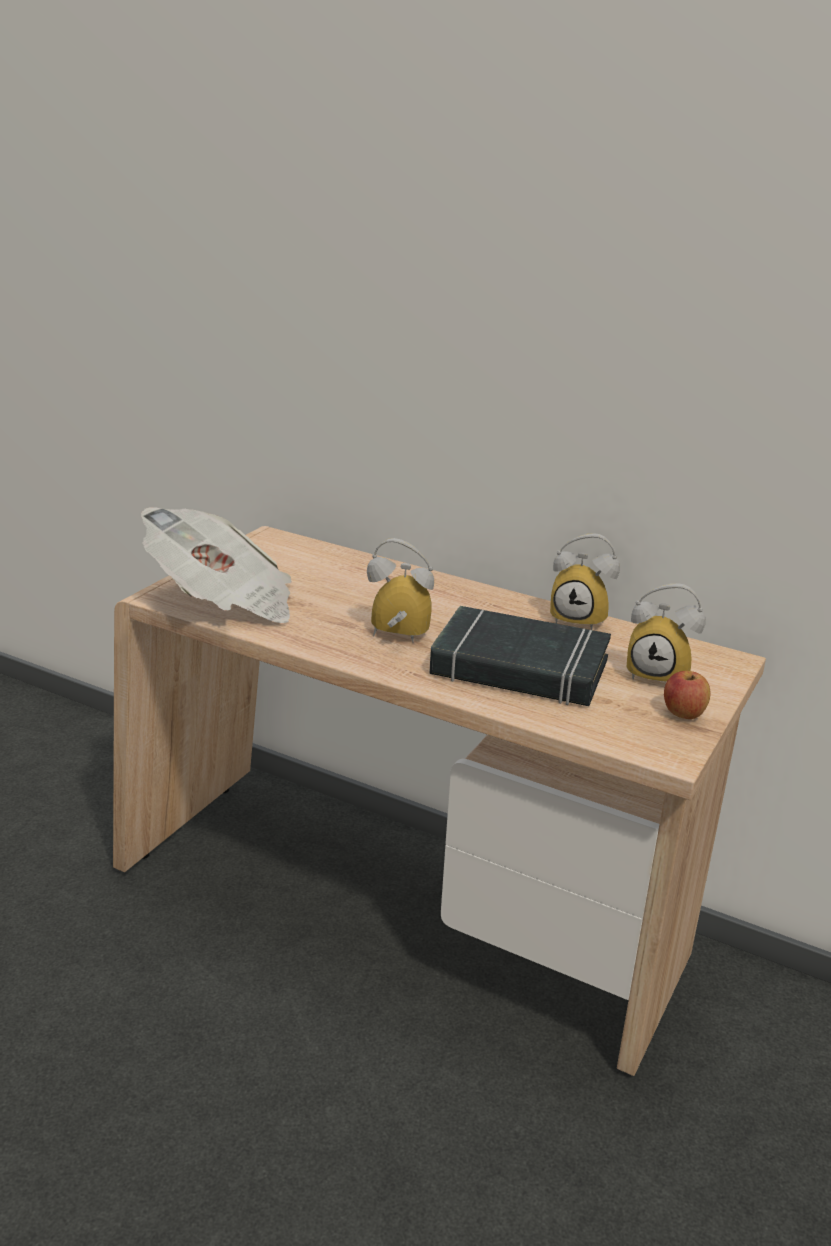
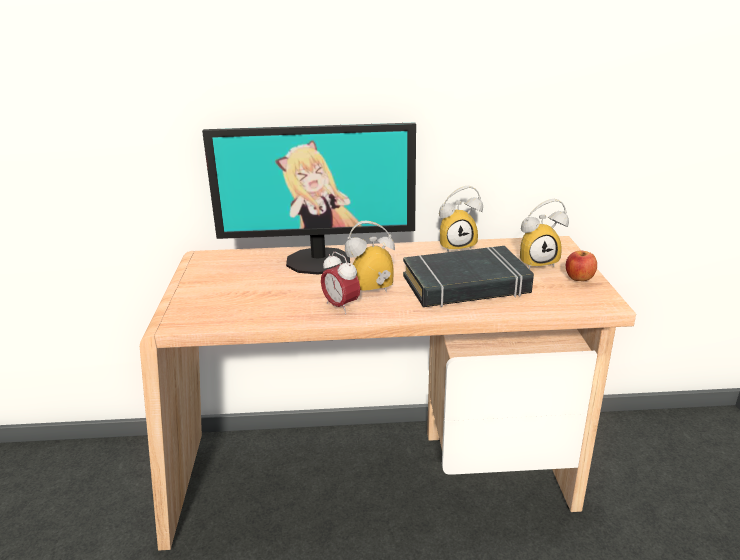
camera: 30 degrees left, 0 degrees up
(223, 602) = (228, 310): newspaper -> none
(340, 640) = (341, 306): none -> alarm clock
(386, 581) = (318, 260): none -> monitor

